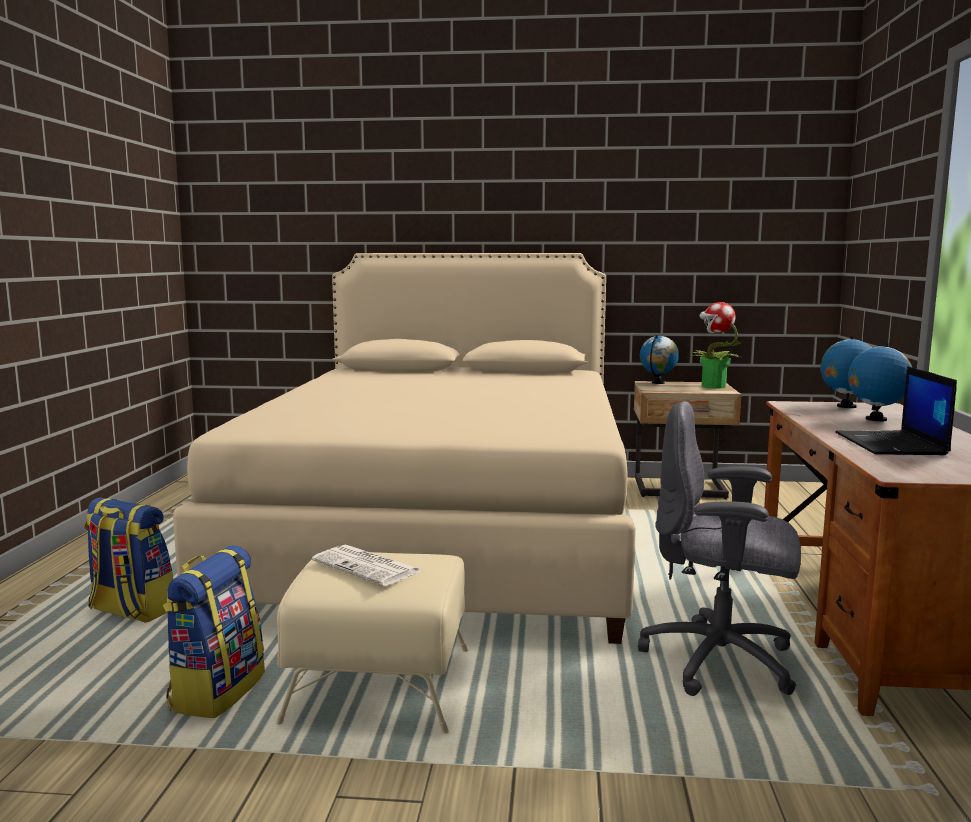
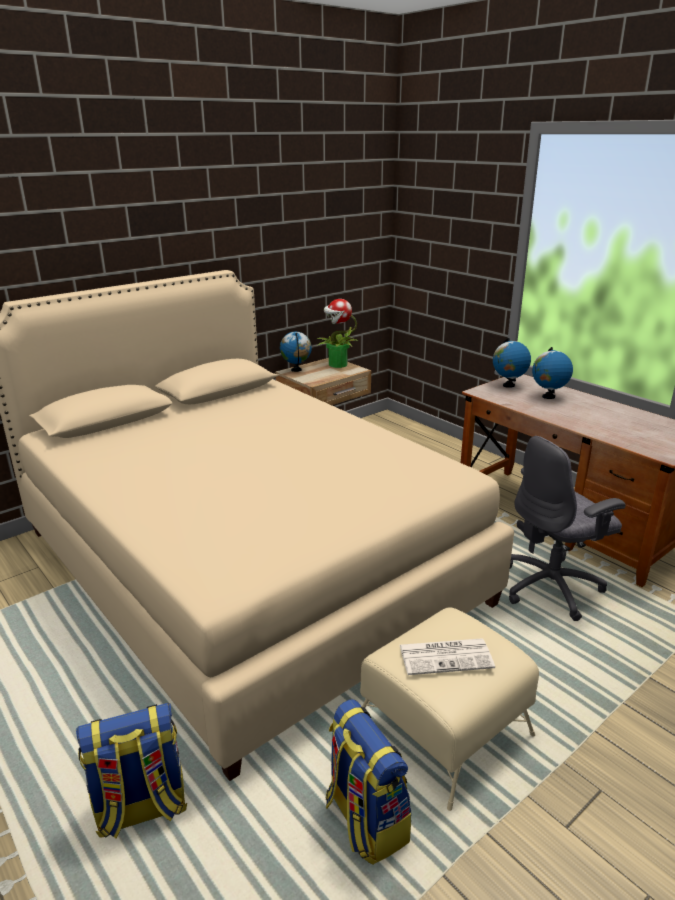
camera: 45 degrees left, 15 degrees up
(891, 444) = (606, 423): laptop -> none

